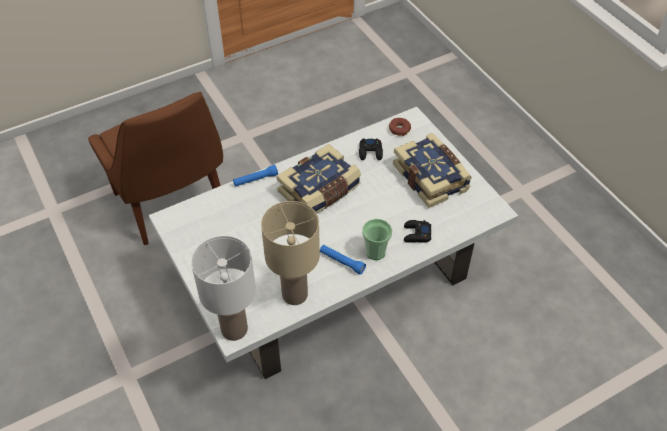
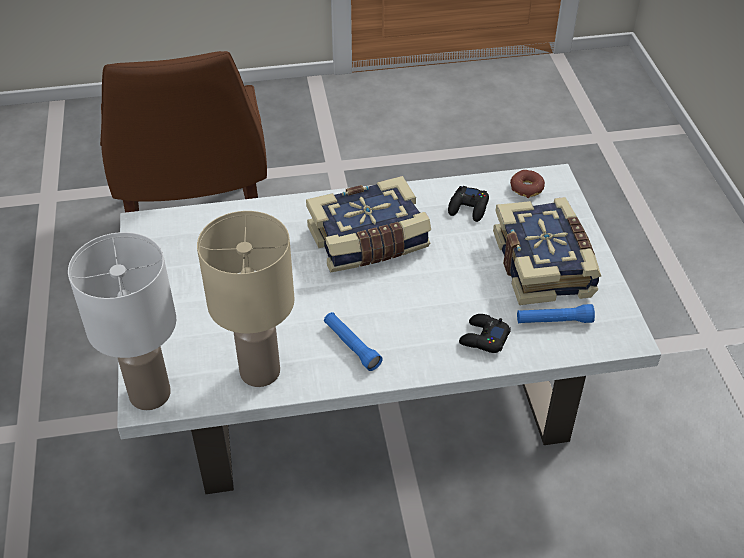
camera: 20 degrees right, 5 degrees down
(255, 180) = (286, 204): blue flashlight -> blue flashlight (554, 321)
(375, 252) = (408, 346): cup -> none

